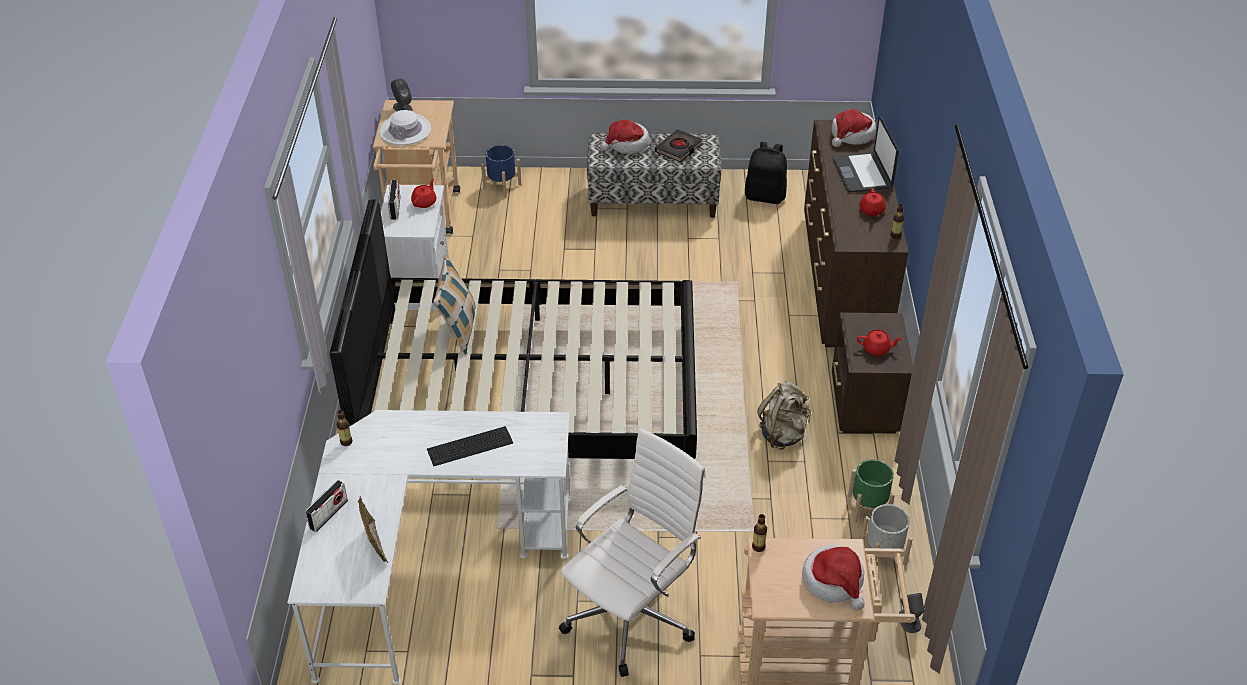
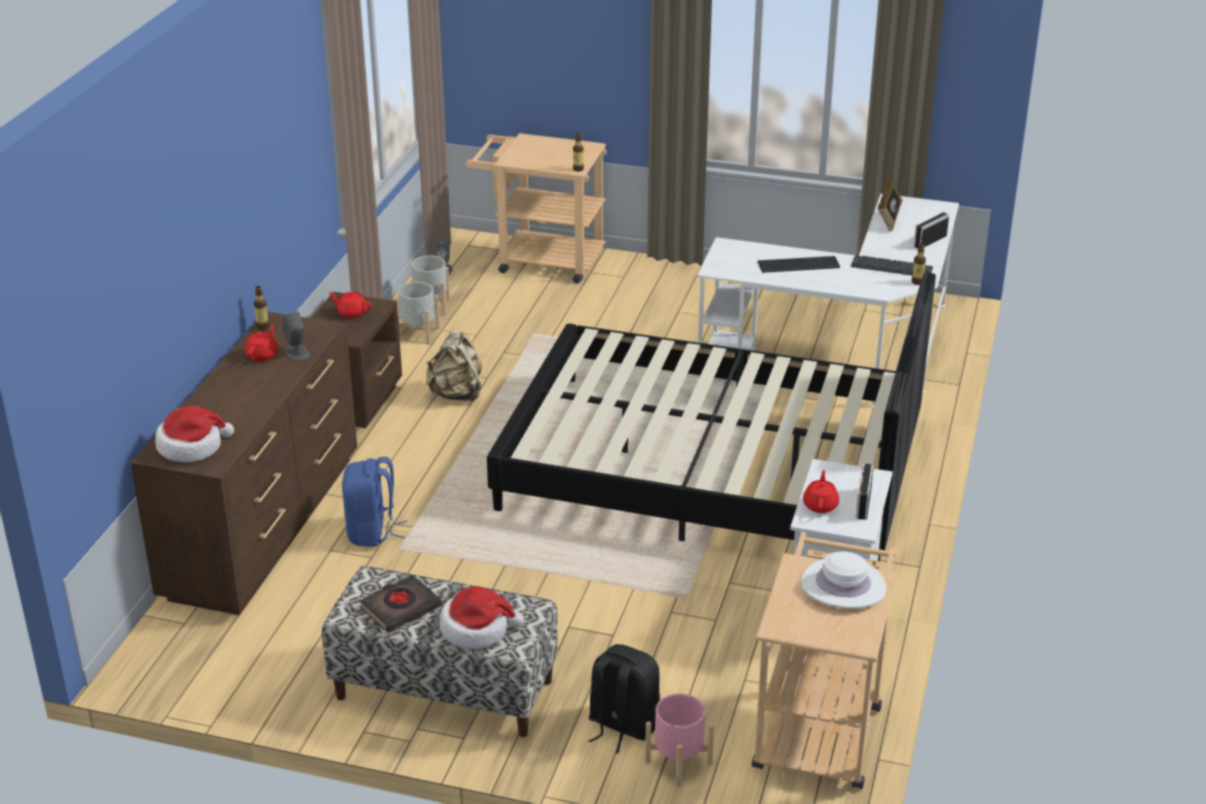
camera: 165 degrees left, 10 degrees down
(372, 460) = (891, 267): none -> keyboard
(402, 107) = (845, 634): grey speaker -> grey speaker (296, 352)
(424, 202) = (820, 505): red teapot -> red teapot turned 150 degrees clockwise
(458, 329) = (790, 447): pillow -> none
(502, 186) = (678, 763): blue planter -> pink planter
(632, 615) = (668, 303): white office chair -> none
(764, 290) = (372, 532): none -> blue backpack
(765, 196) = (270, 665): black backpack -> black backpack (622, 726)
(834, 581) = (533, 149): hat -> none
(863, 173) = (229, 396): laptop -> none
(868, 507) = (418, 334): green planter -> grey planter

